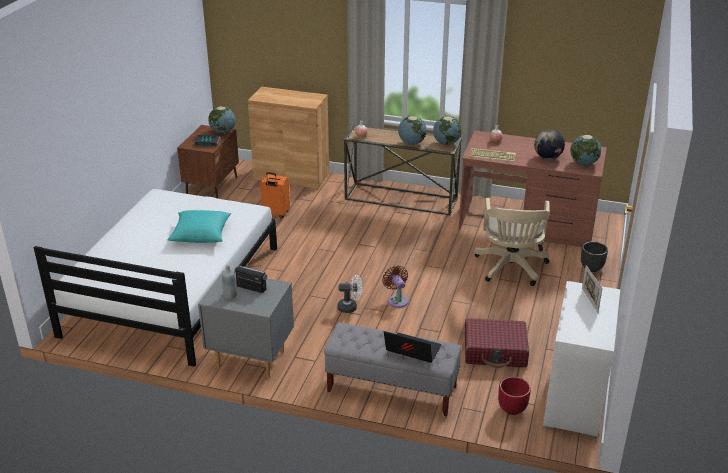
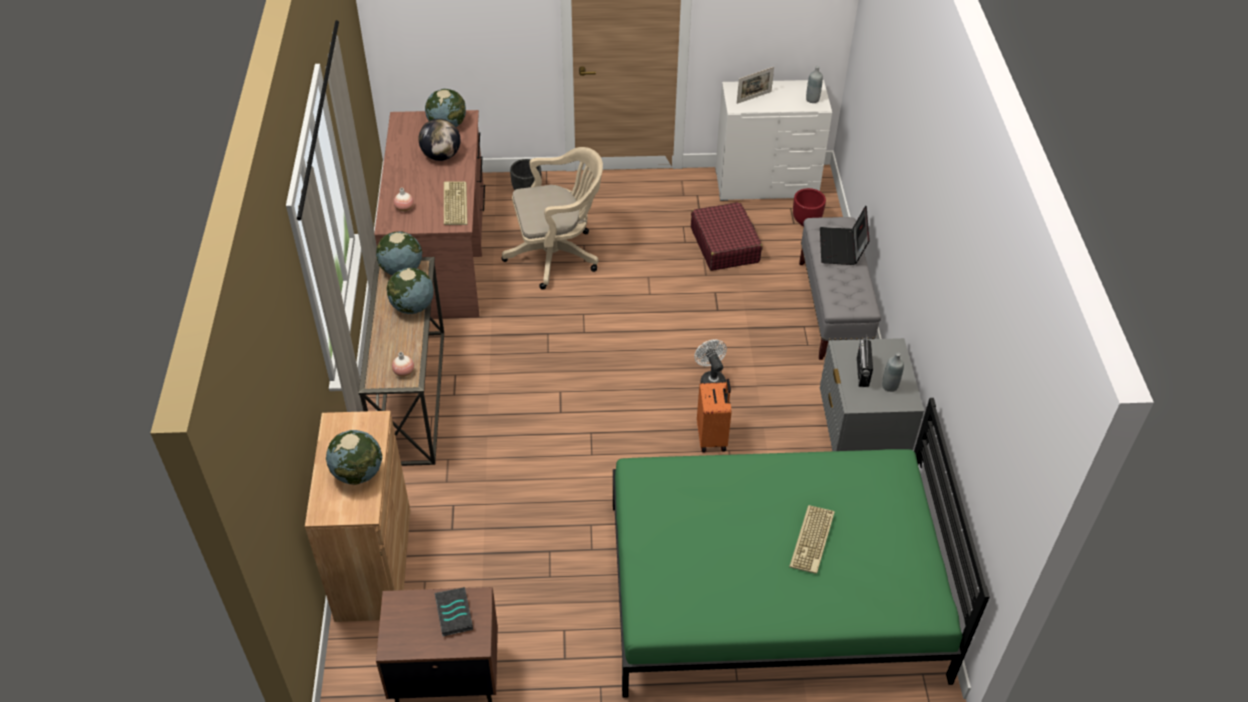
camera: 110 degrees left, 15 degrees up
(155, 252) = (813, 540): none -> keyboard
(173, 290) = (773, 589): white bed -> green bed
(201, 235) = (738, 508): turquoise pillow -> none
(223, 132) = (401, 607): globe -> globe (358, 473)
(275, 214) = (512, 540): orange suitcase -> orange suitcase (712, 437)
(397, 300) = (673, 341): brown fan -> none
(579, 334) = (812, 99): none -> grey bottle

